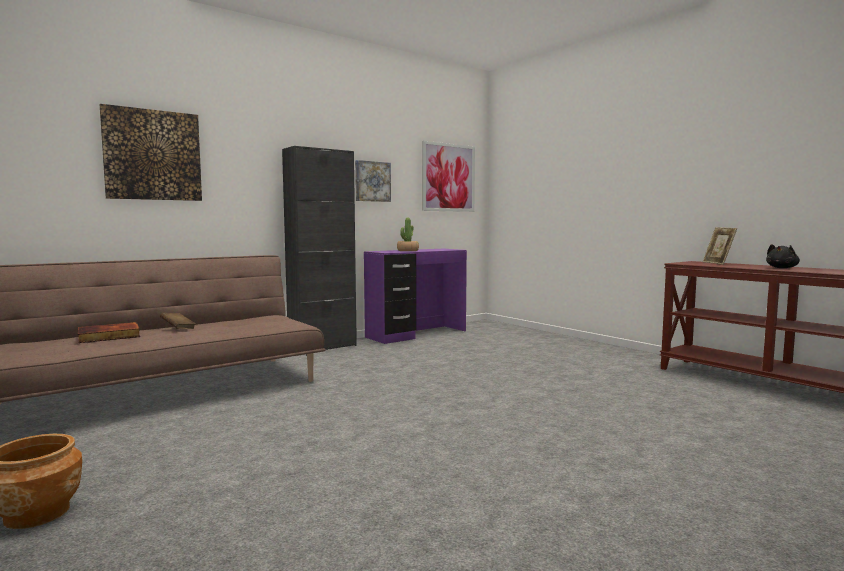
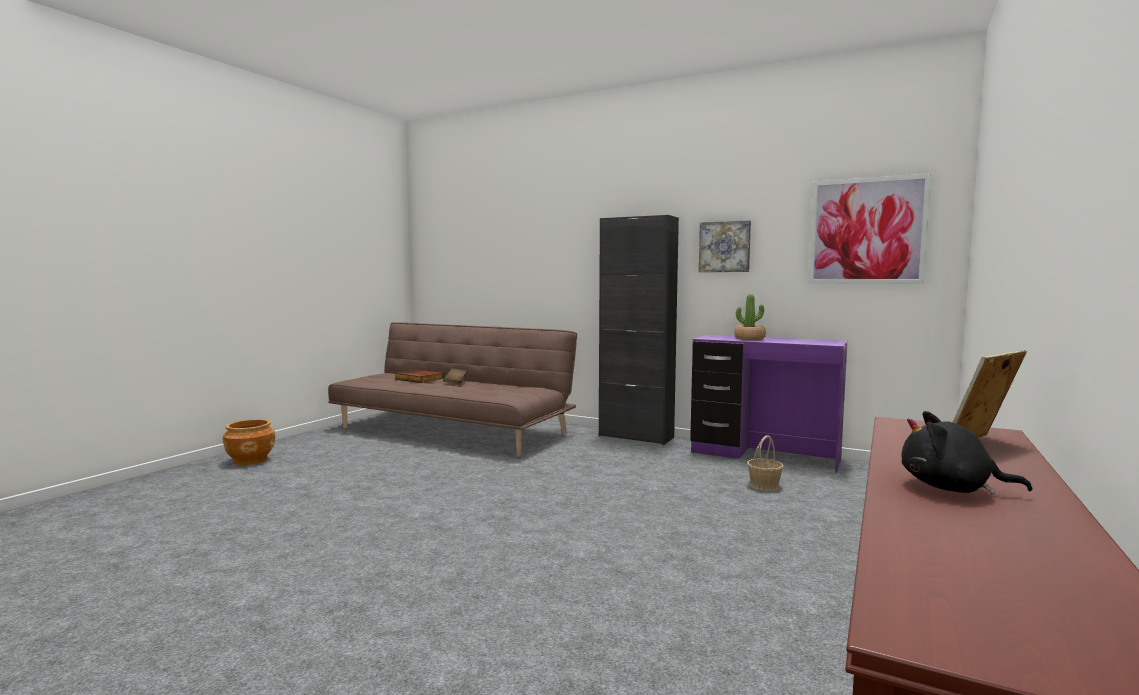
camera: 65 degrees right, 0 degrees up
(153, 155) = (511, 240): picture -> none
(469, 344) = (764, 486): none -> basket

